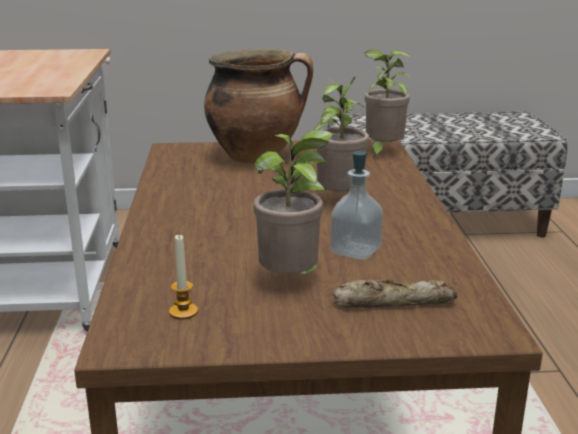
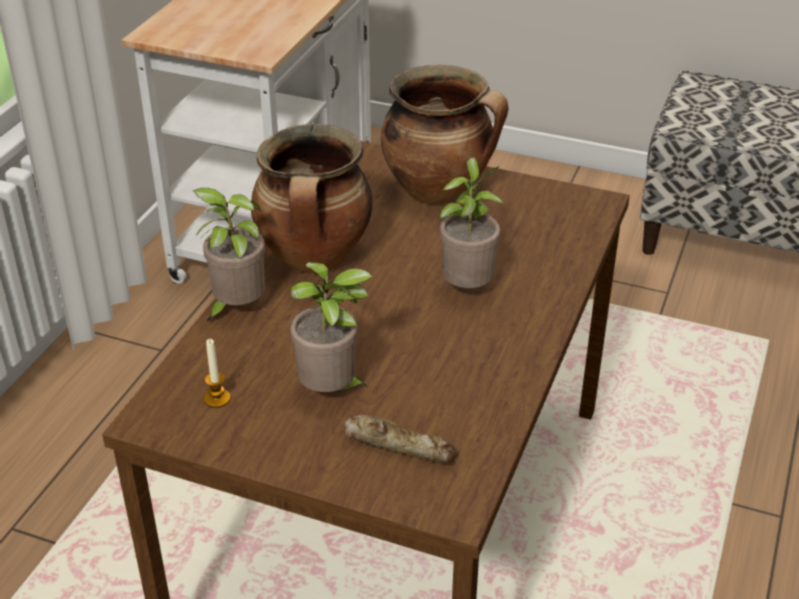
camera: 25 degrees right, 15 degrees up
(192, 207) = (315, 260): none -> cooking pot
(355, 251) = (421, 369): soap dispenser -> none
(382, 152) = (586, 217): potted plant -> potted plant (236, 309)

